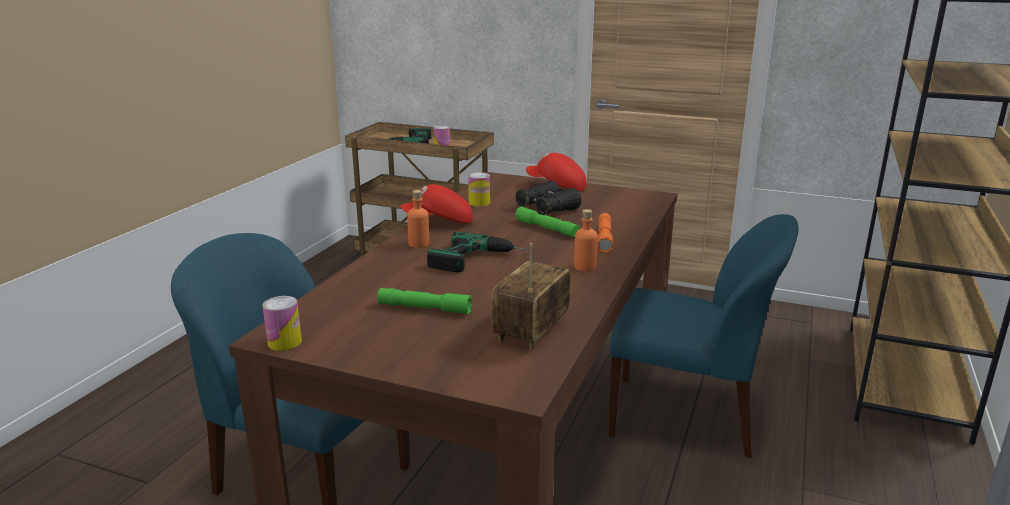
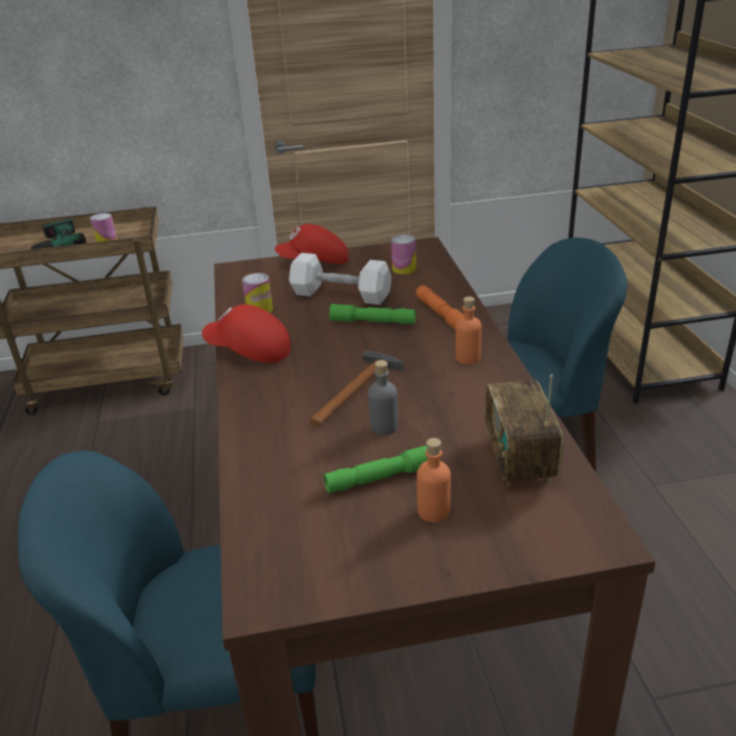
camera: 30 degrees left, 10 degrees up
(284, 342) = (287, 599): can -> can (404, 269)
(419, 244) = (264, 390): orange bottle -> orange bottle (433, 511)
(439, 222) = (249, 352): red cap -> red cap turned 60 degrees clockwise
(466, 284) = (384, 427): none -> grey bottle
(479, 260) = (357, 388): power drill -> hammer
(547, 208) = (341, 295): black binoculars -> white dumbbell

